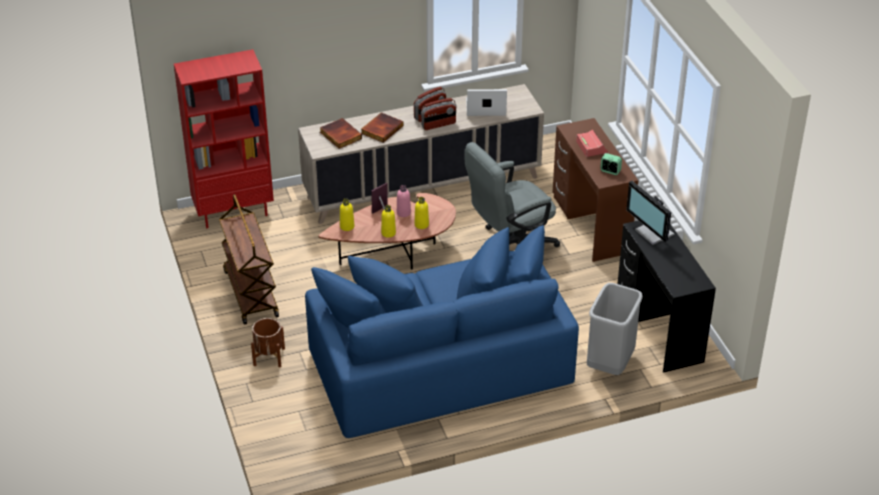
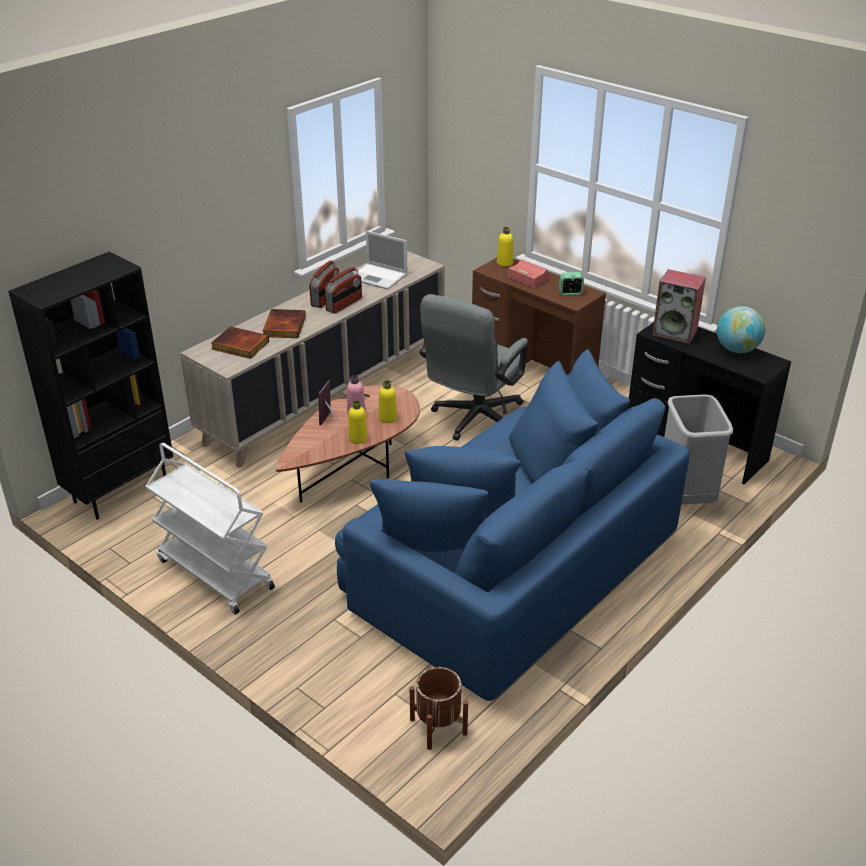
camera: 30 degrees left, 5 degrees down
(234, 212) = (121, 490): red bookcase -> black bookcase
(250, 293) = (214, 574): brown cart -> white cart
(269, 357) = (300, 641): brown planter -> brown planter (438, 726)
(347, 226) = (302, 448): yellow bottle -> yellow bottle (504, 263)
(485, 107) = (379, 277): laptop -> laptop turned 120 degrees counterclockwise
(653, 233) = (675, 333): monitor -> speaker
(684, 263) = (737, 350): none -> globe

